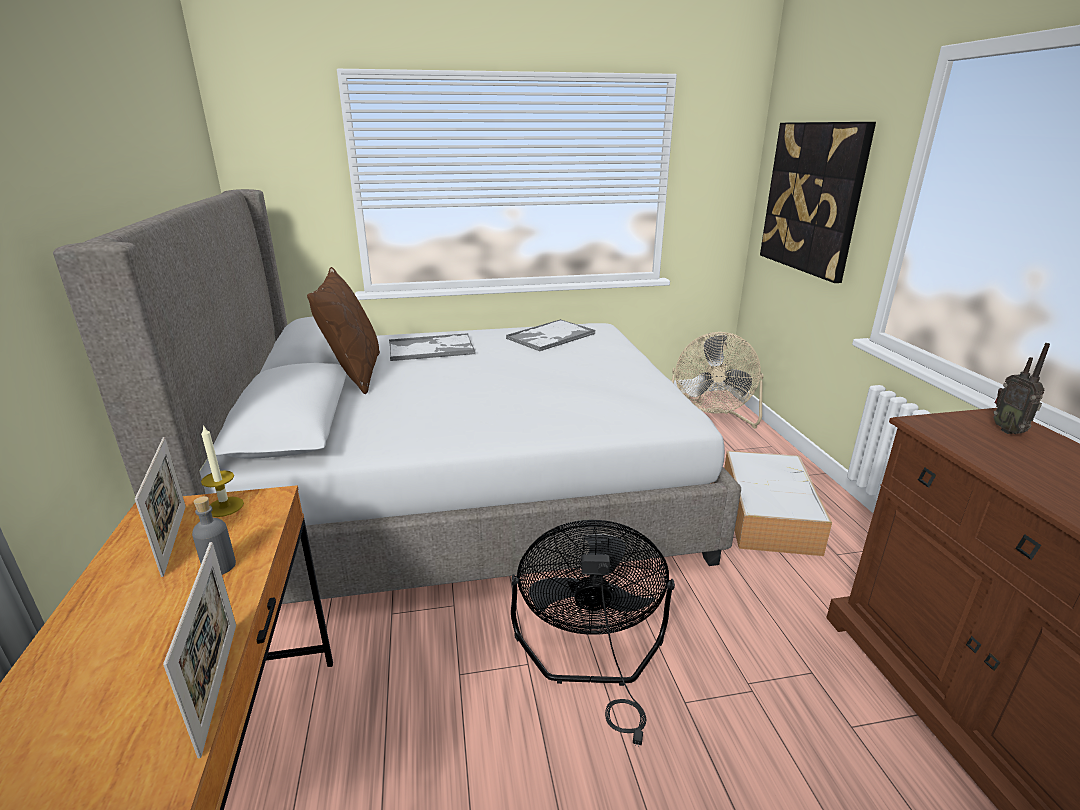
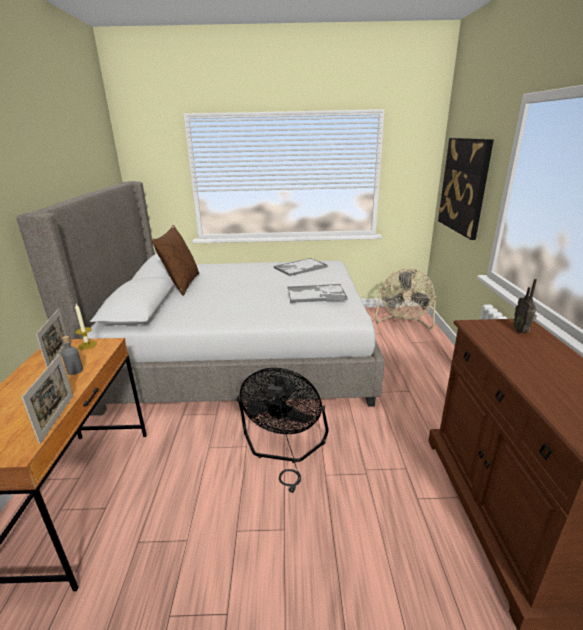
camera: 10 degrees right, 0 degrees up
(432, 348) = (229, 272): tray -> tray (317, 294)
(767, 513) = (416, 380): storage box -> none

